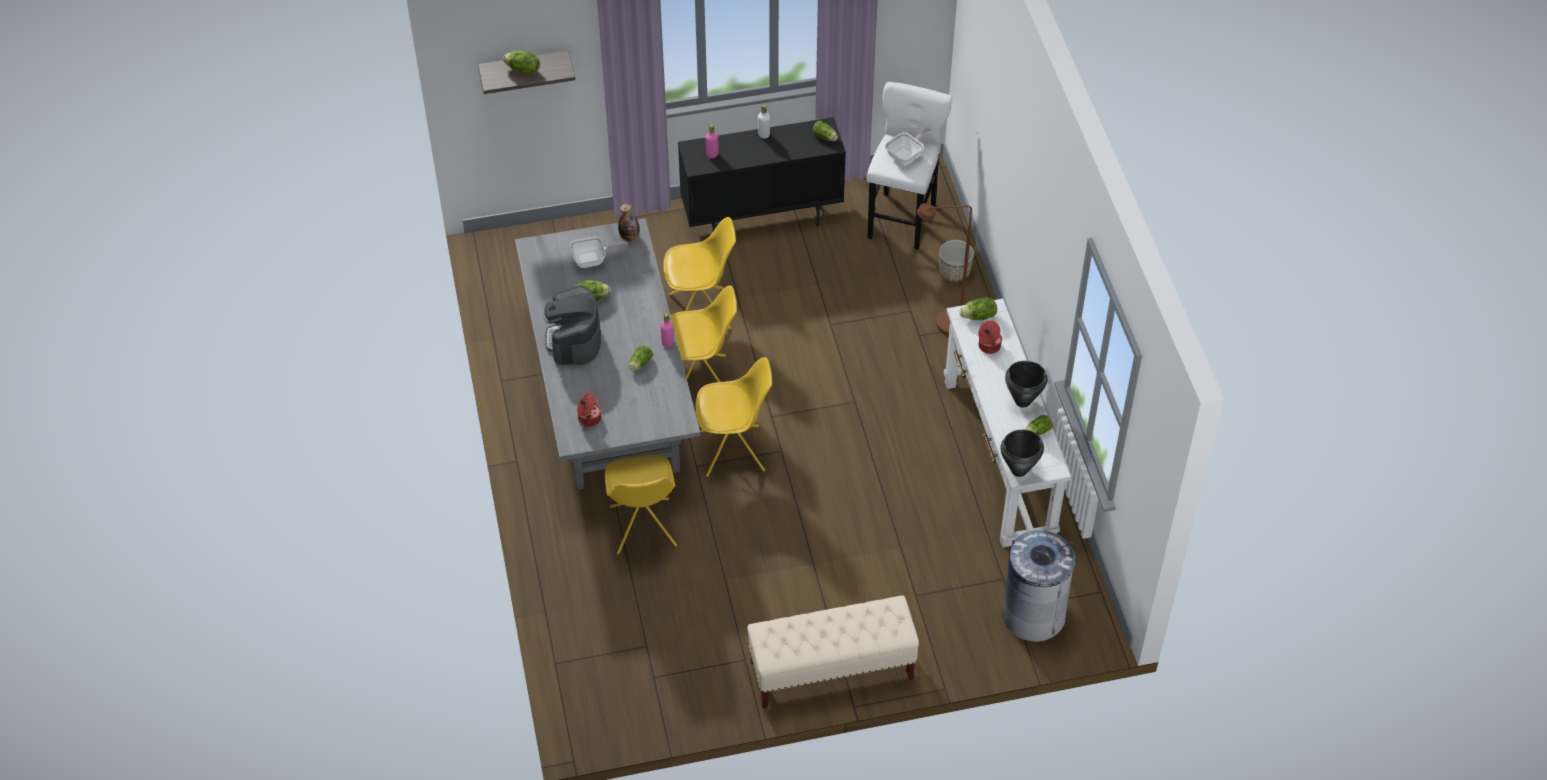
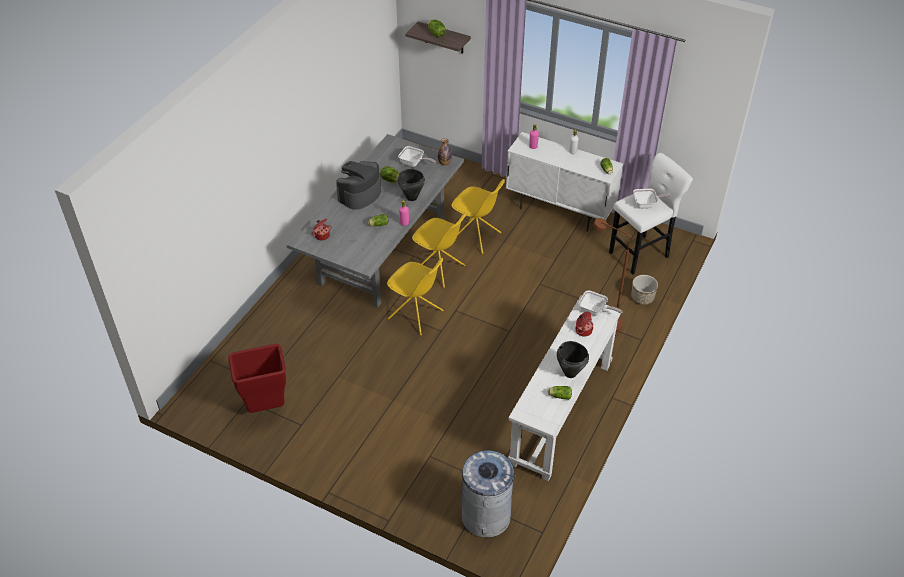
camera: 40 degrees right, 5 degrees down
(643, 527) = (327, 323): yellow chair -> none
(685, 670) = (266, 408): none -> red trash can
(762, 219) = (559, 211): black cabinet -> white cabinet
(831, 670) = (338, 463): beige bench -> none
(978, 316) = (595, 311): lettuce -> frying pan
(1019, 470) = (524, 410): black cooking pot -> black cooking pot (412, 198)

